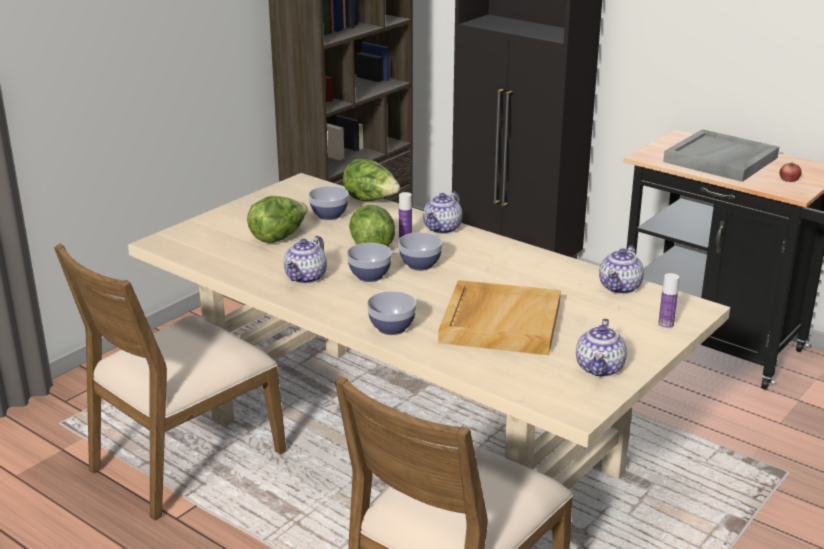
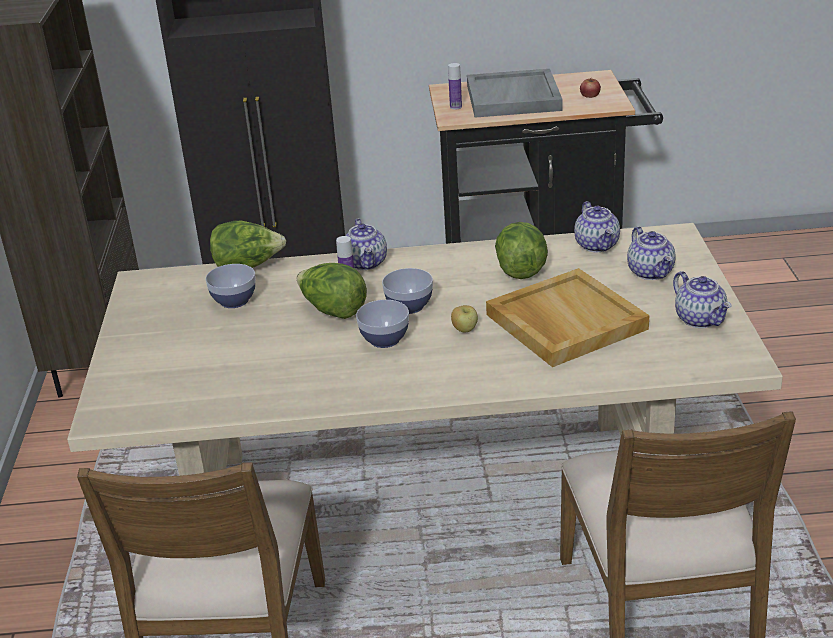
camera: 40 degrees left, 5 degrees up
(279, 237) = (225, 347): lettuce -> lettuce (520, 269)
(306, 277) = (329, 372): teapot -> teapot (651, 272)
(392, 328) = (492, 376): bowl -> none
(427, 294) = (465, 330): none -> apple
(665, 325) = (680, 259): bottle -> bottle (456, 107)

